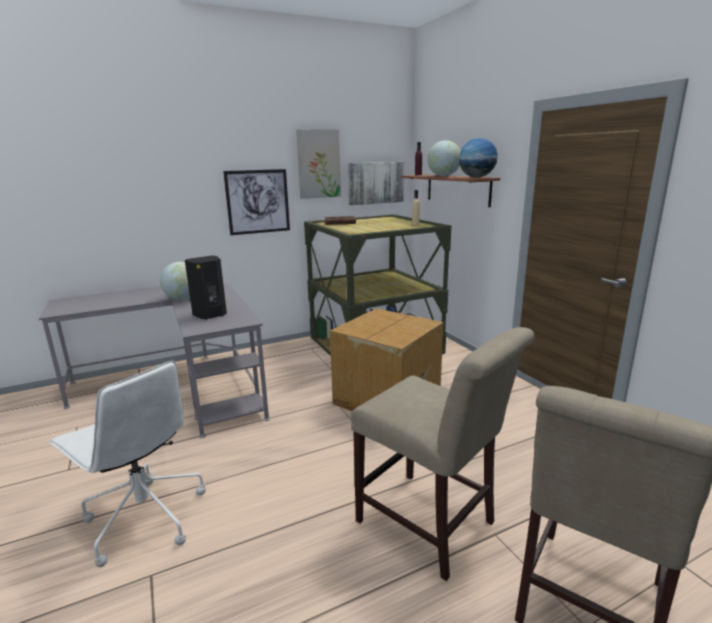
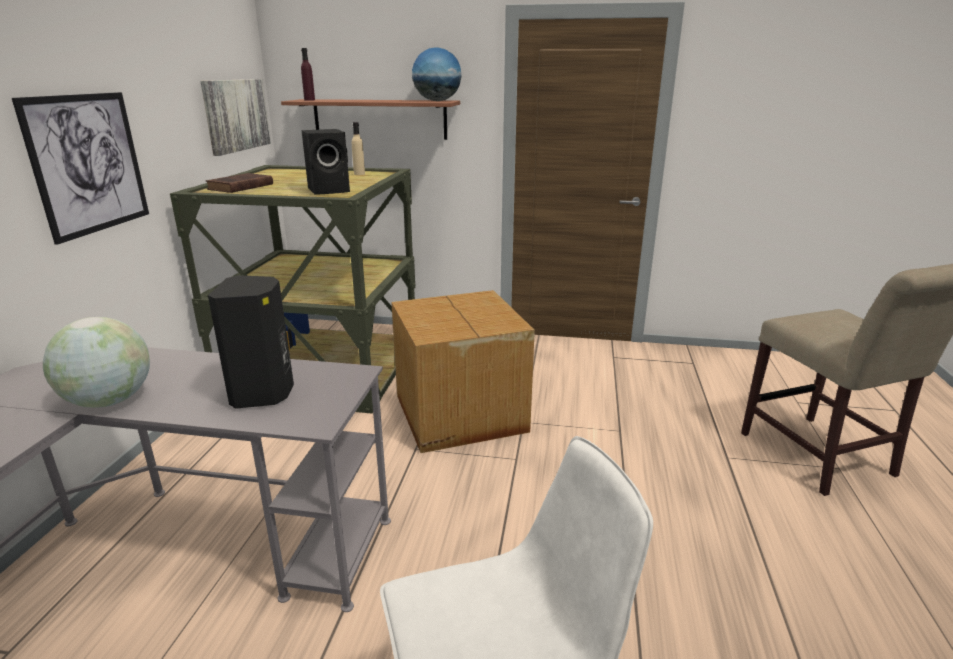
camera: 55 degrees left, 5 degrees up
(318, 164) = (164, 82): picture -> none
(364, 230) = (330, 190): none -> black speaker
(431, 526) = (696, 485): beige chair -> none
(443, 176) = (369, 100): globe -> none

